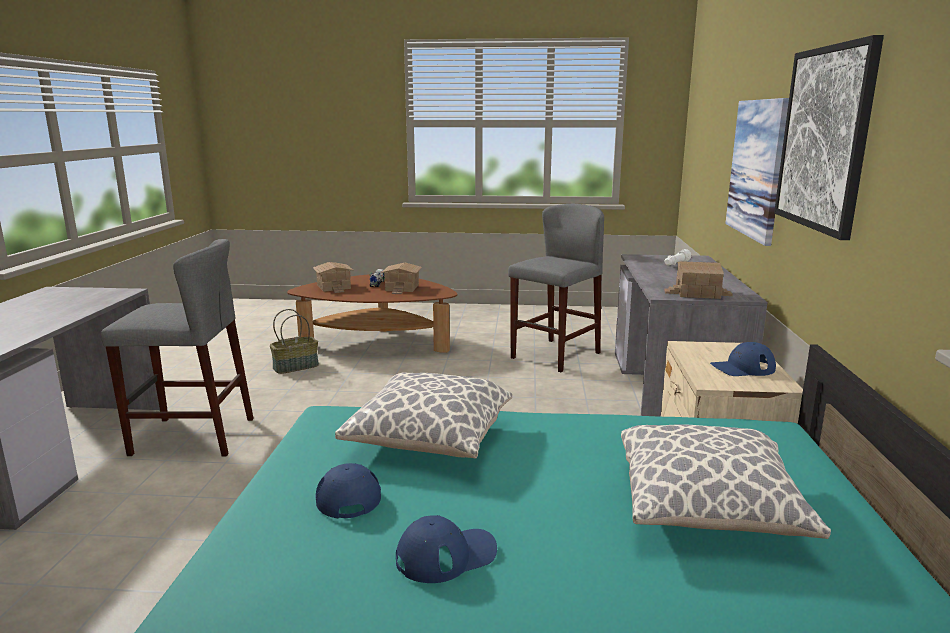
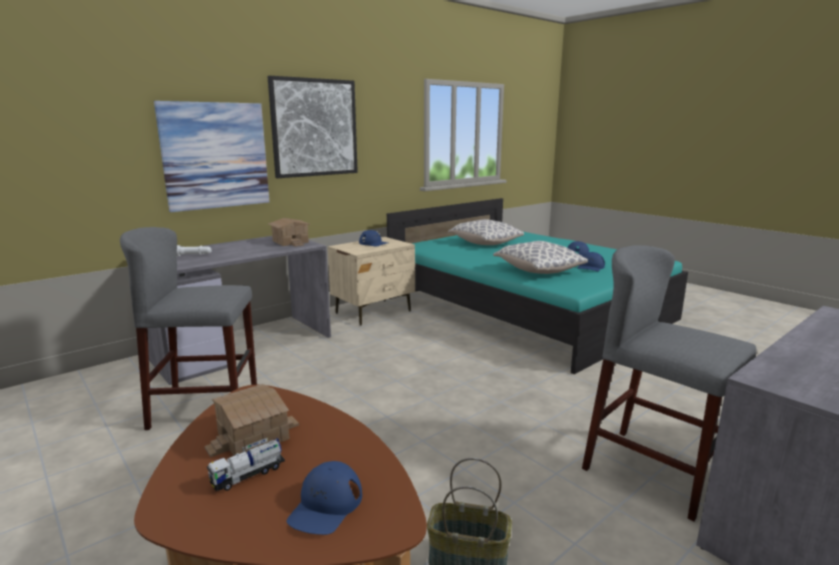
camera: 135 degrees left, 0 degrees up
(333, 287) = (326, 505): toy house -> blue cap

